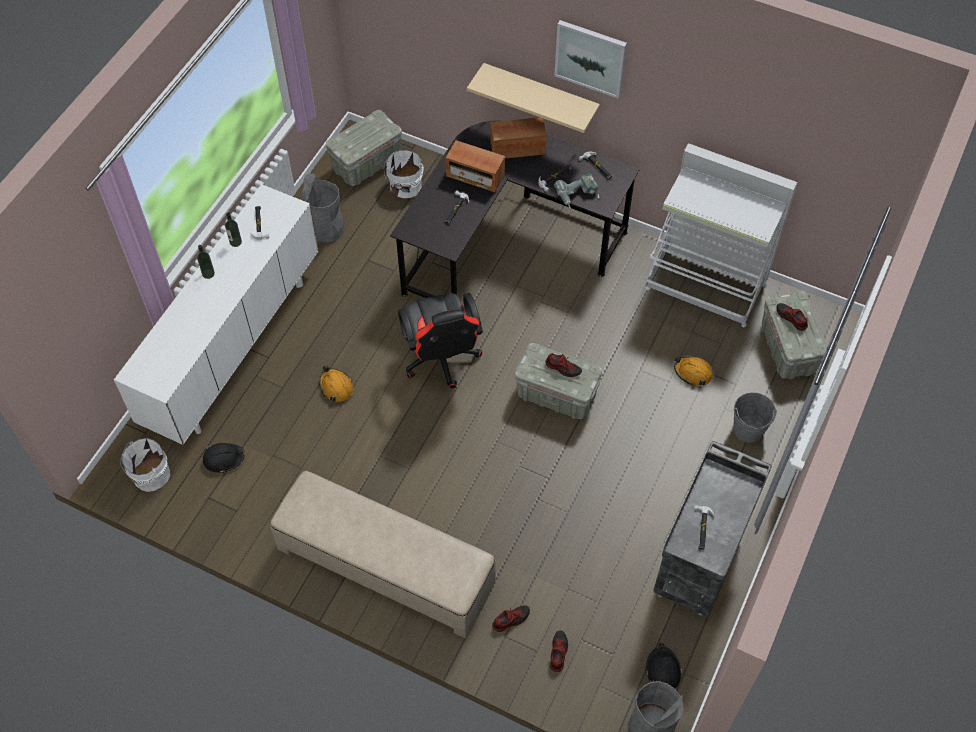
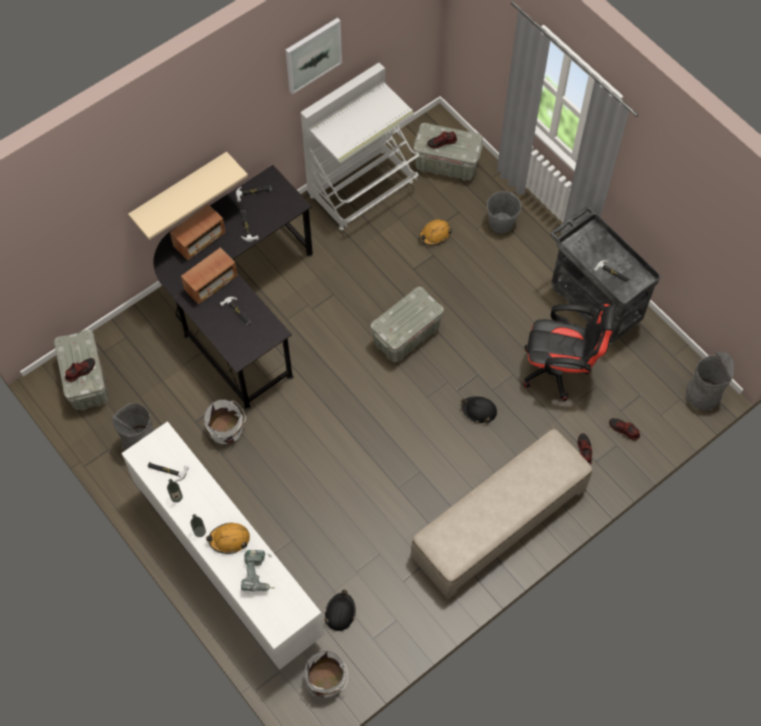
camera: 65 degrees left, 5 degrees up
(336, 387) = (314, 496): orange hard hat -> orange hard hat (229, 539)
(405, 187) = (132, 360): white bucket -> white bucket (227, 430)
(441, 362) = (332, 406): black office chair -> black office chair (560, 370)
(517, 148) = (199, 240): radio -> radio turned 150 degrees counterclockwise
(563, 368) = (406, 312): shoe -> shoe (80, 371)
(576, 196) = (276, 220): power drill -> power drill (258, 574)
(590, 58) = (210, 126): picture -> picture (313, 55)
(663, 670) = (666, 368): black hard hat -> black hard hat (479, 411)

